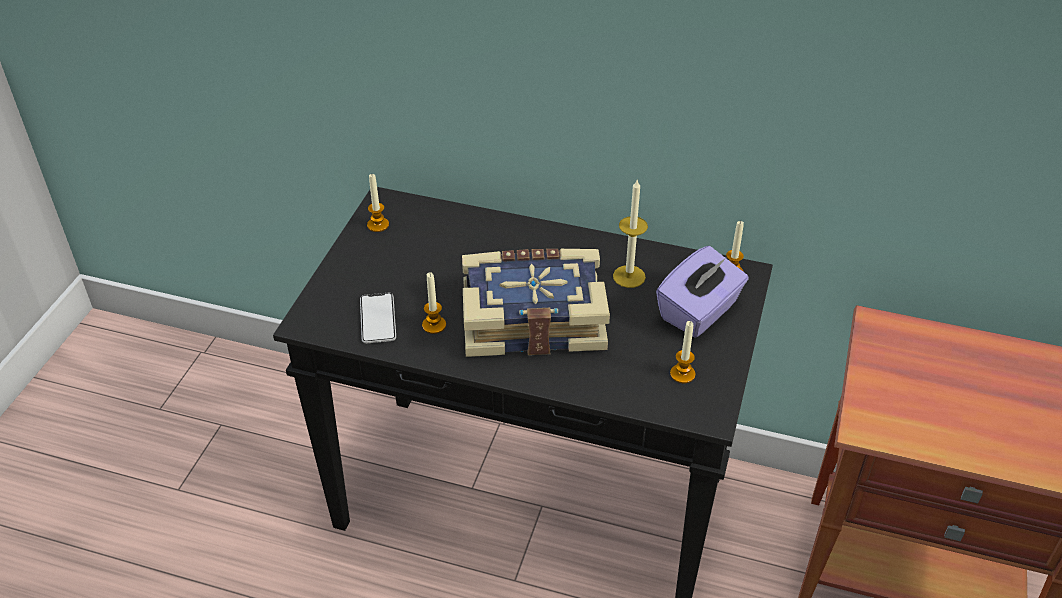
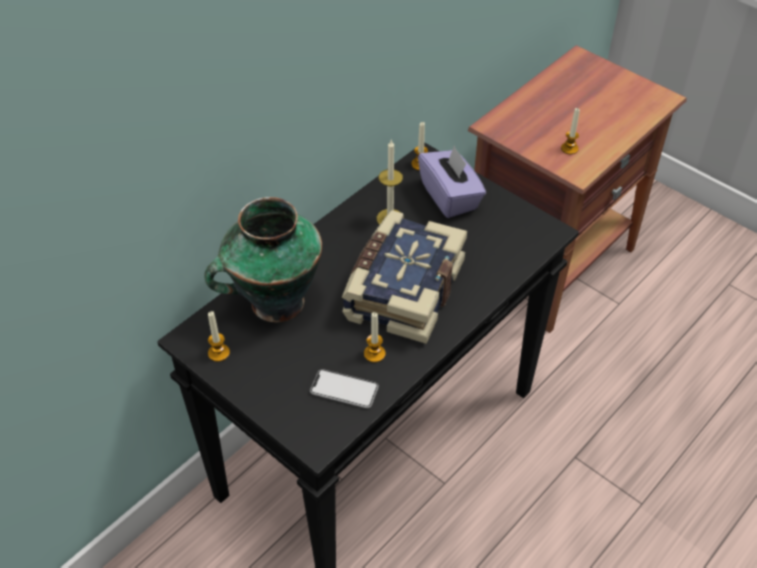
camera: 65 degrees left, 5 degrees up
(458, 237) = (274, 303): none -> vase
(682, 374) = (506, 230): candle -> candle (569, 148)

